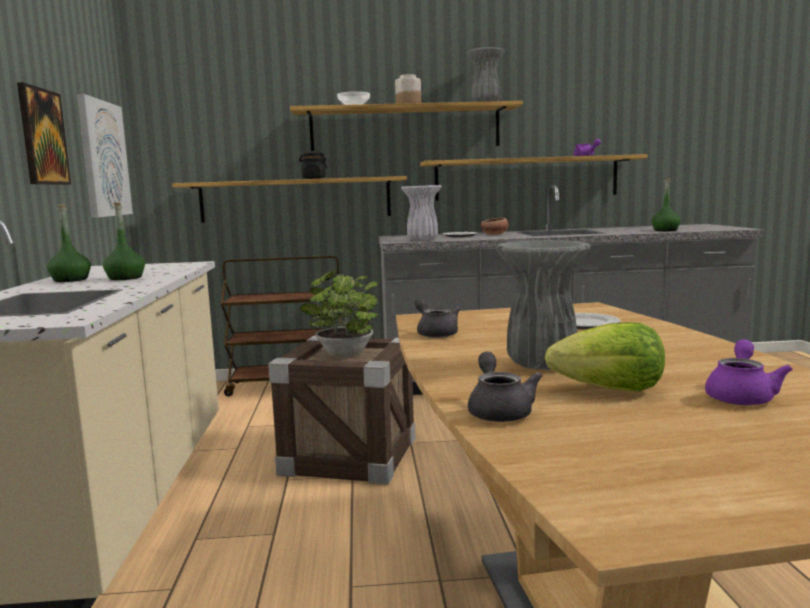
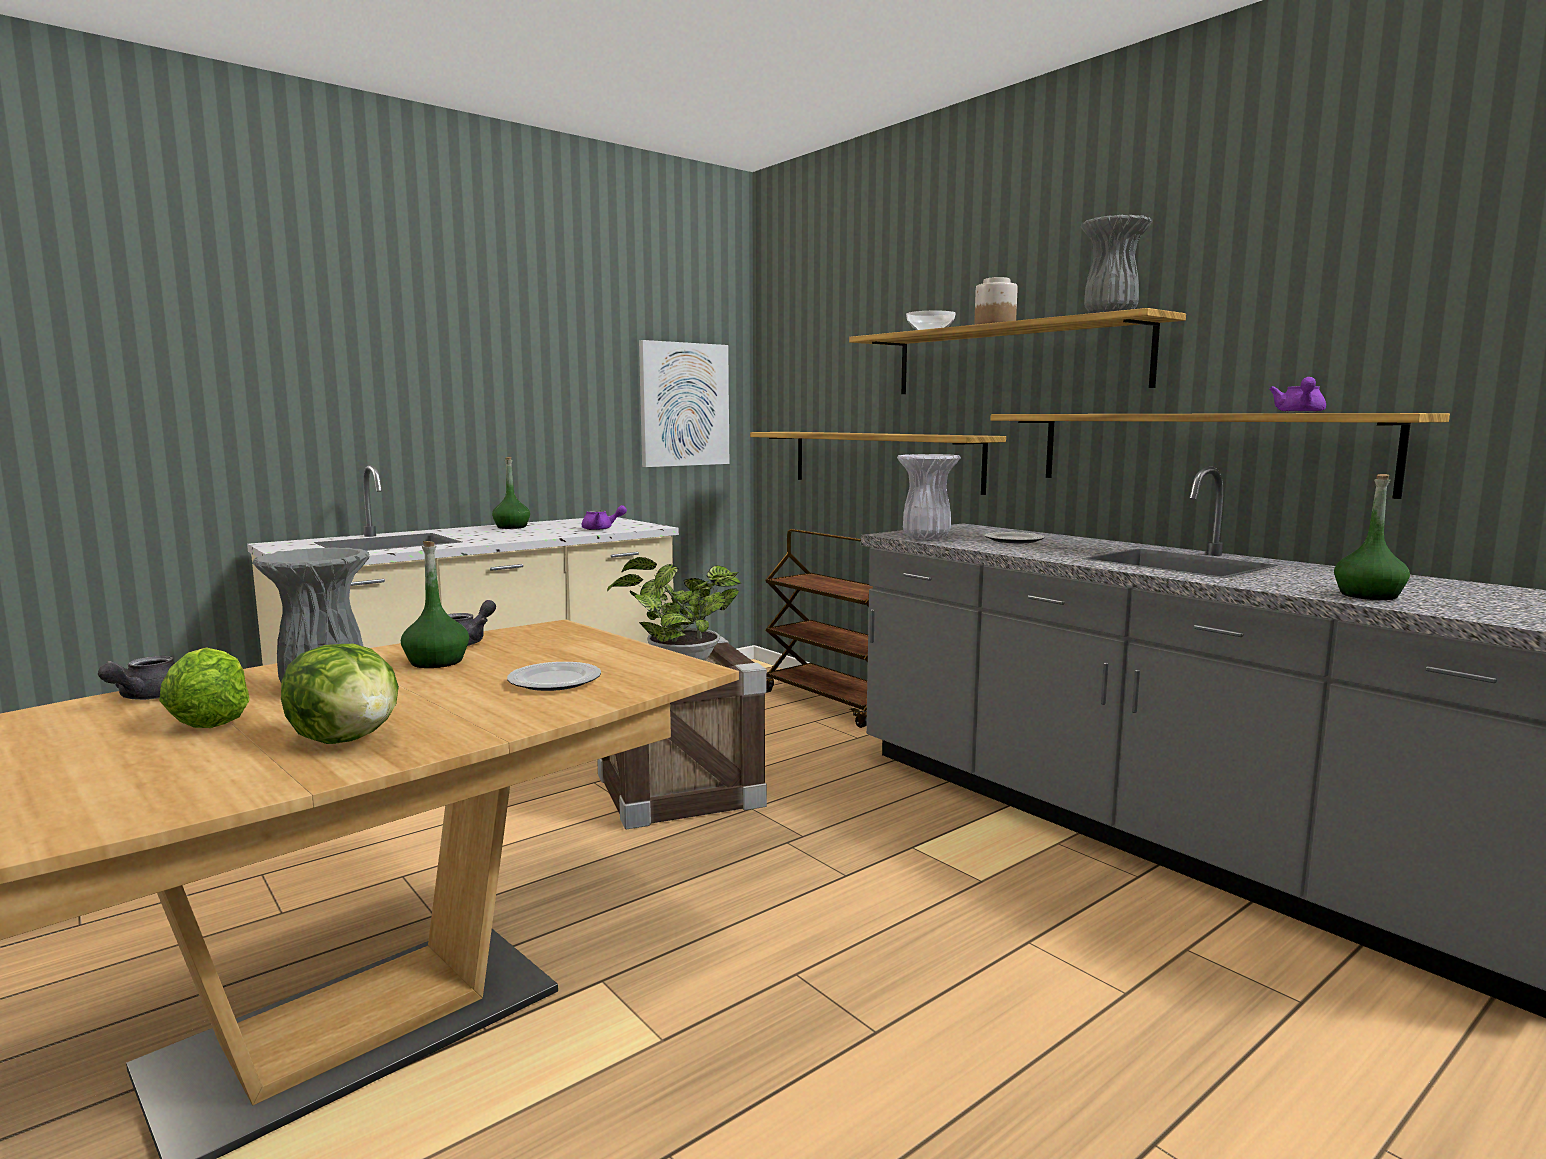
camera: 55 degrees right, 0 degrees up
(42, 137) = (561, 389): picture -> none
(125, 278) = (530, 532): green bottle -> green bottle (437, 662)
(313, 178) = (881, 433): black jar -> none
(495, 234) = (1067, 547): bowl -> none
(499, 411) = (145, 697): grey teapot -> grey teapot turned 135 degrees clockwise
(693, 361) = (348, 739): none -> lettuce
(741, 396) = (178, 766): purple teapot -> purple teapot (601, 529)

